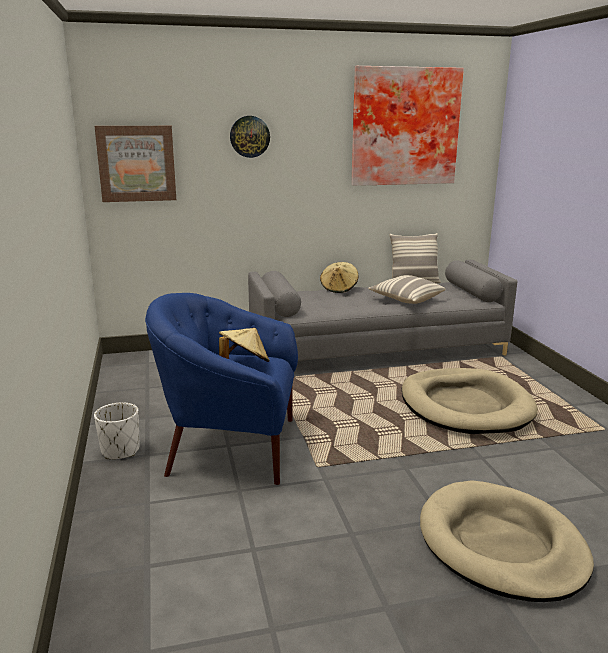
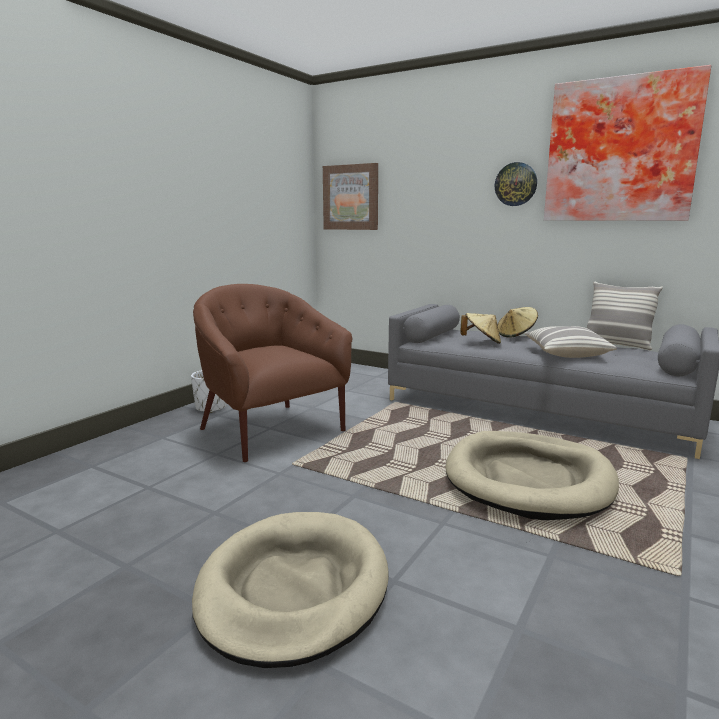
camera: 45 degrees right, 5 degrees down
(231, 446) = (270, 429): blue armchair -> brown armchair
(244, 363) = (275, 351): beige hat -> beige hat (481, 342)
(249, 136) = (443, 170): wall clock -> wall clock (515, 184)

